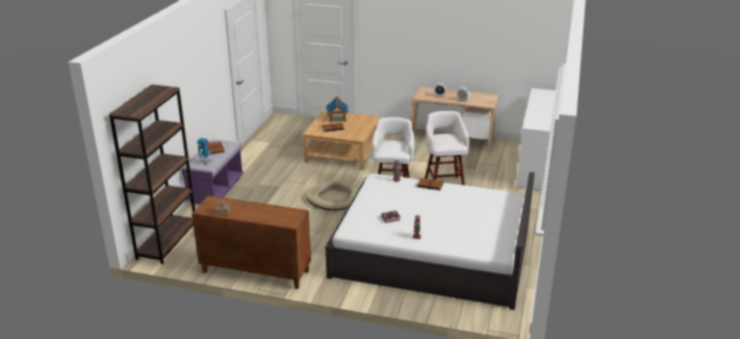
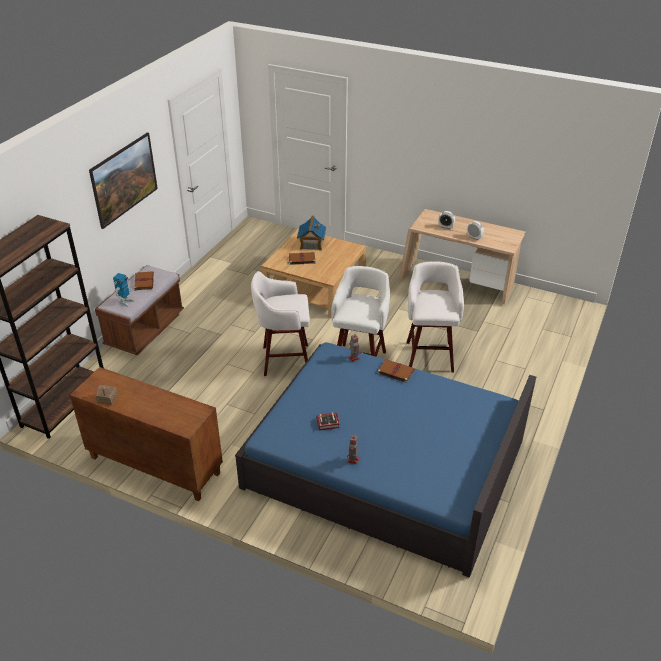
camera: 10 degrees right, 10 degrees up
(201, 79) = (127, 193): none -> picture
(215, 190) = (145, 330): purple bench -> brown bench
(334, 198) = (284, 360): beige dog bed -> white stool
(432, 253) = (385, 464): white bed -> blue bed
(534, 165) = (557, 334): white dresser -> none

